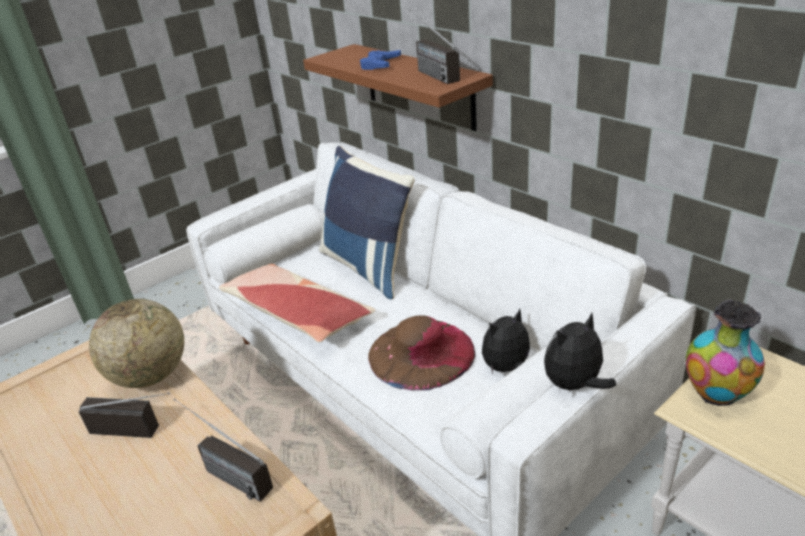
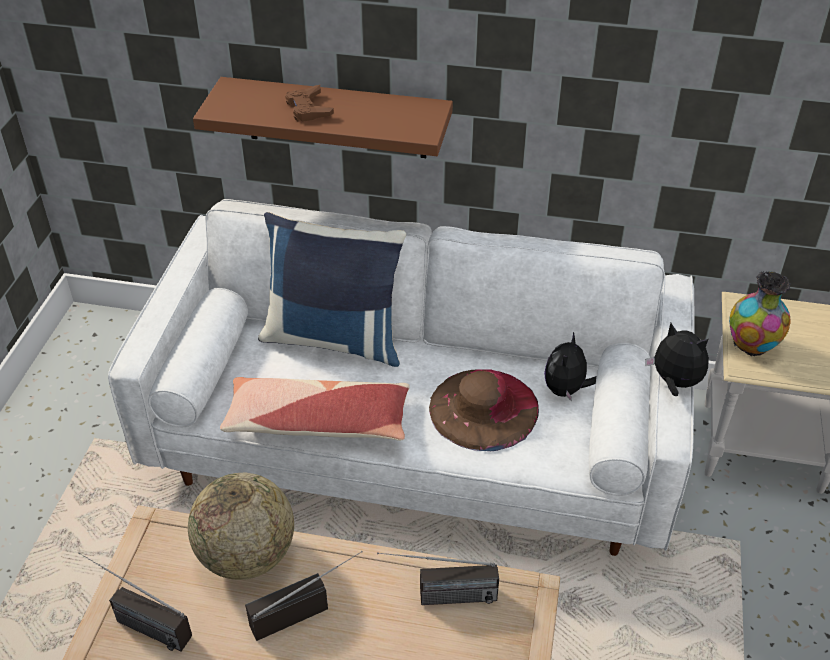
camera: 40 degrees left, 10 degrees up
(380, 64) = (308, 108): blue game controller -> brown game controller
(429, 72) = (383, 111): radio -> radio (135, 622)
(574, 385) = (674, 383): plush toy -> plush toy turned 105 degrees clockwise

